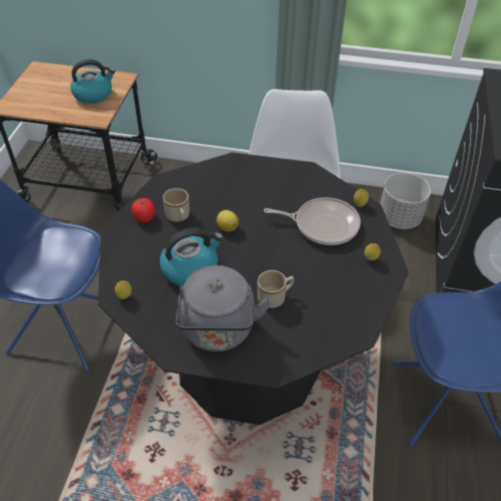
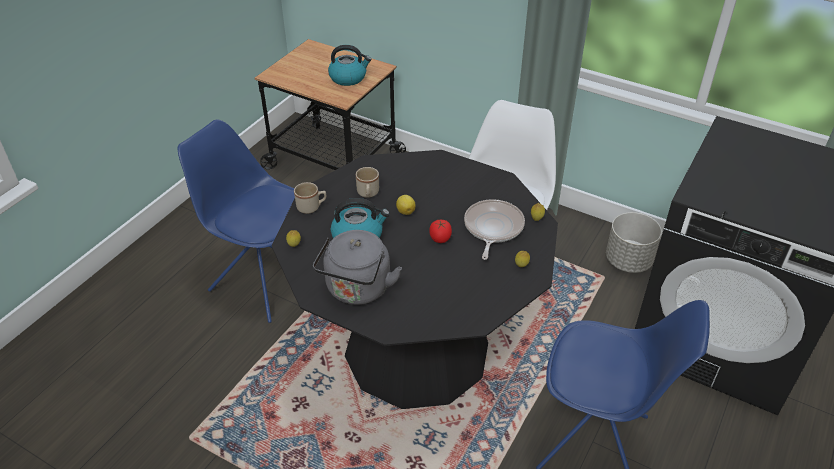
camera: 20 degrees right, 5 degrees down
(144, 217) = (339, 187): tomato -> tomato (440, 238)
(275, 297) = (418, 276): beige mug -> beige mug (311, 207)
(322, 225) = (492, 228): frying pan -> frying pan turned 105 degrees counterclockwise

